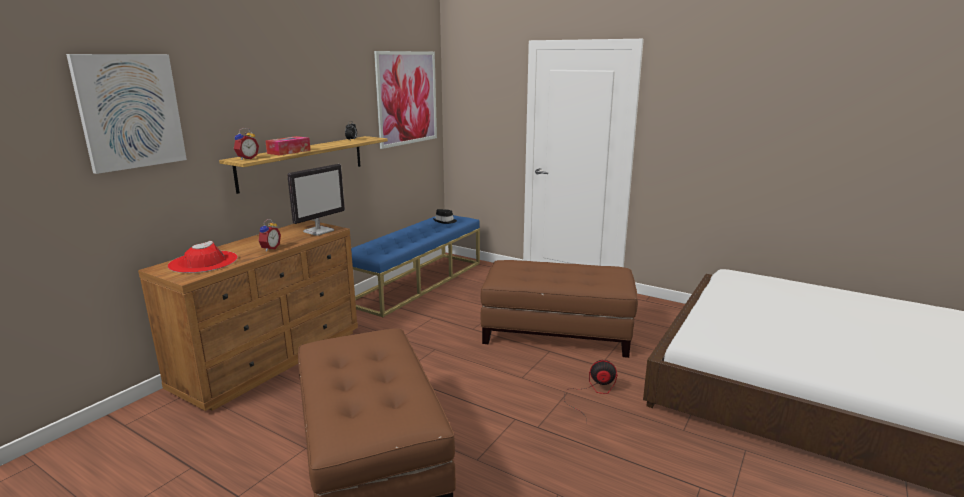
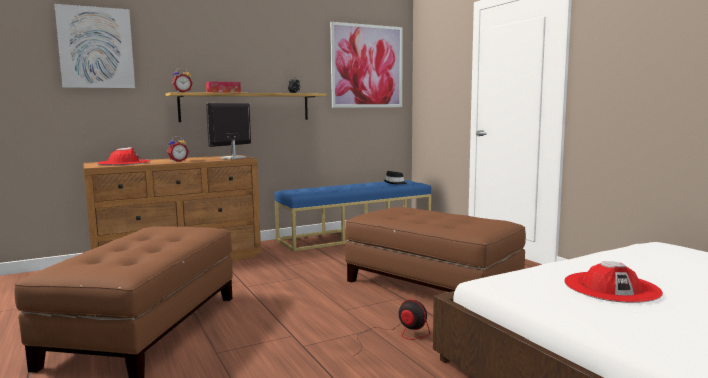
camera: 30 degrees right, 10 degrees down
(319, 231) = (233, 158): monitor -> monitor turned 150 degrees clockwise
(763, 328) = (611, 287): none -> red hat

